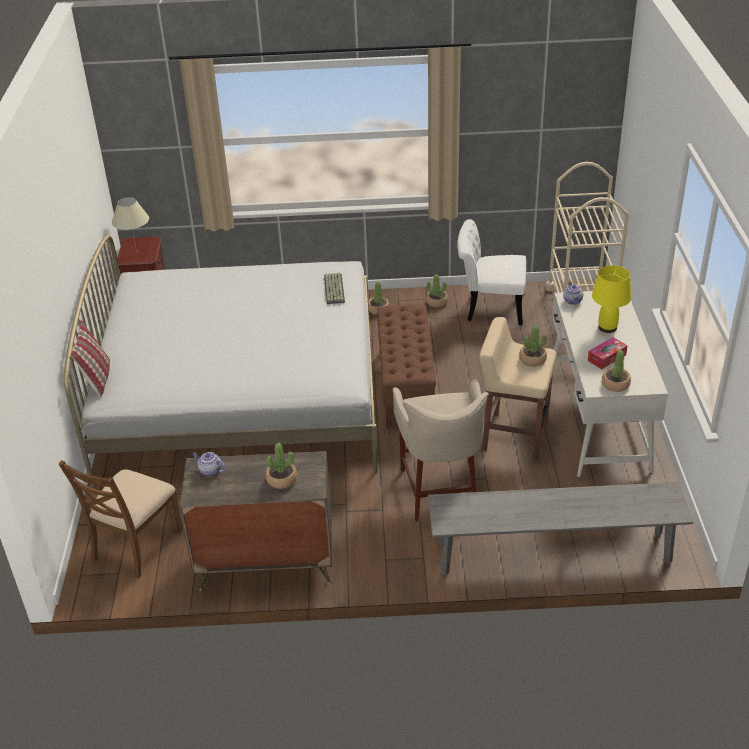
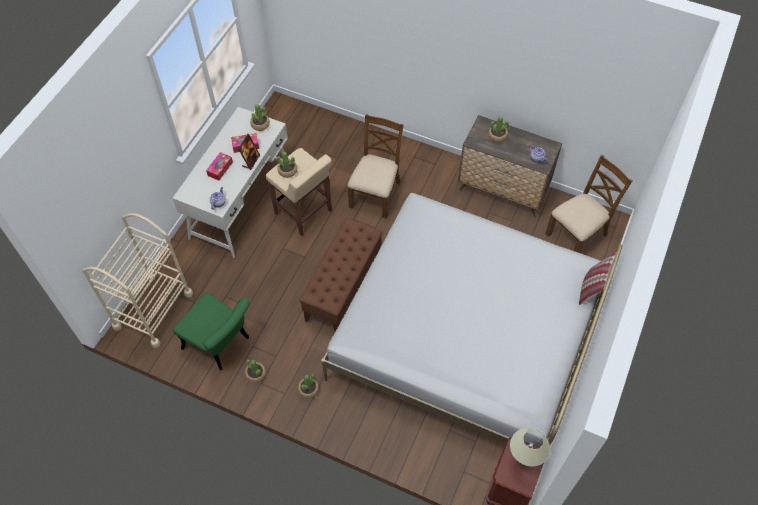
camera: 155 degrees left, 20 degrees up
(333, 288) = (375, 307): keyboard -> none
(441, 489) = (375, 194): beige stool -> brown chair
(489, 308) = (221, 345): white chair -> green chair
(553, 552) = (343, 131): grey bench -> none
(582, 346) = (251, 161): none -> picture frame
(608, 327) = (220, 169): yellow table lamp -> tissue box

